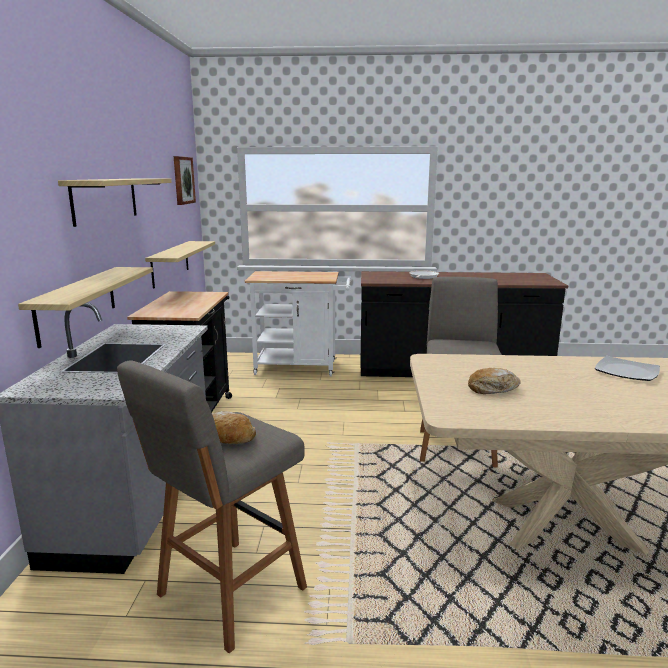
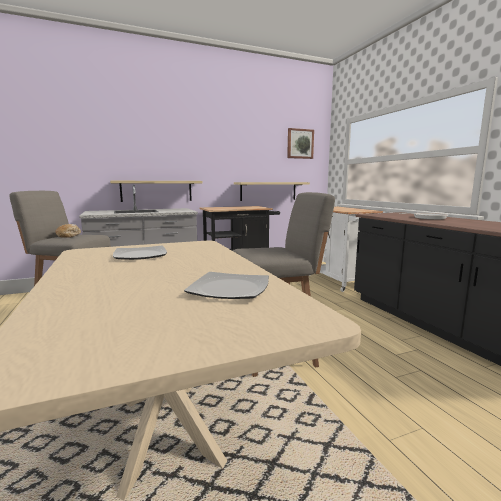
camera: 65 degrees right, 5 degrees down
(105, 200) = (194, 146): shelf -> none
(492, 388) = (141, 255): bread -> plate

